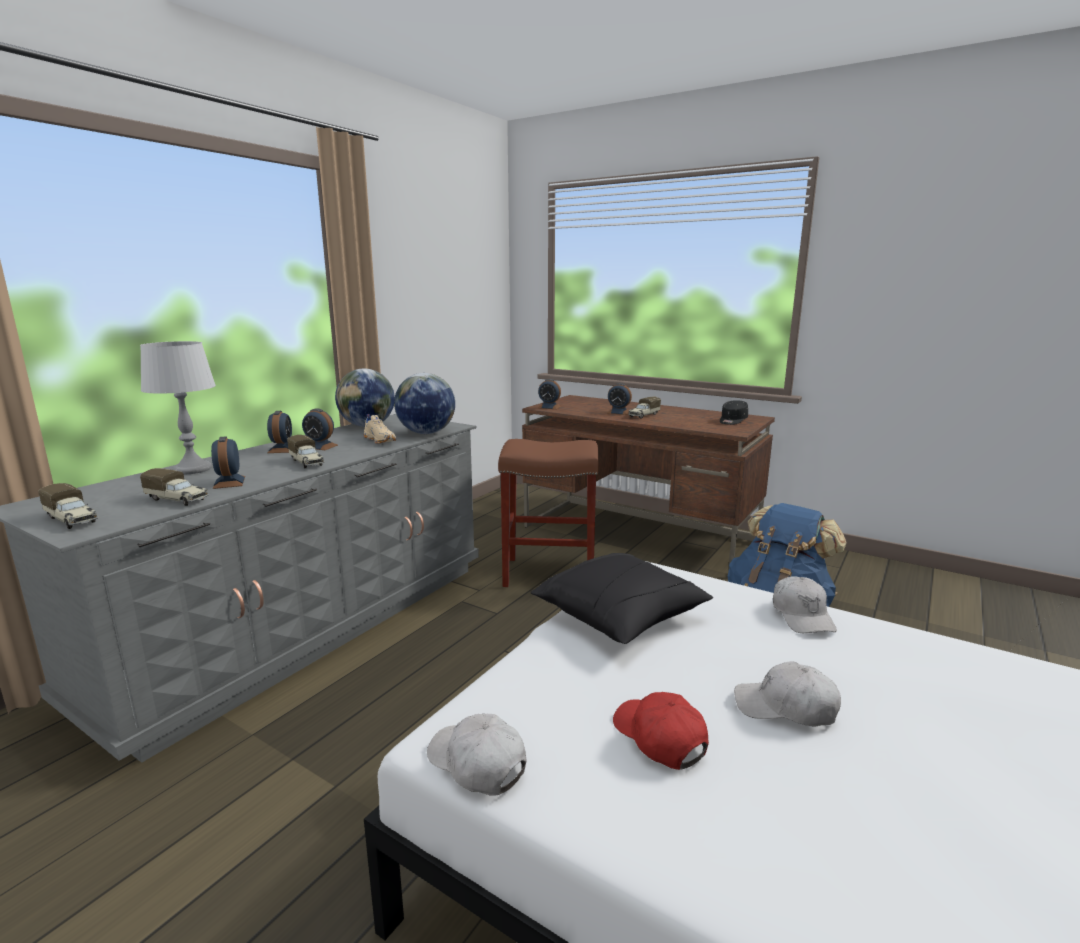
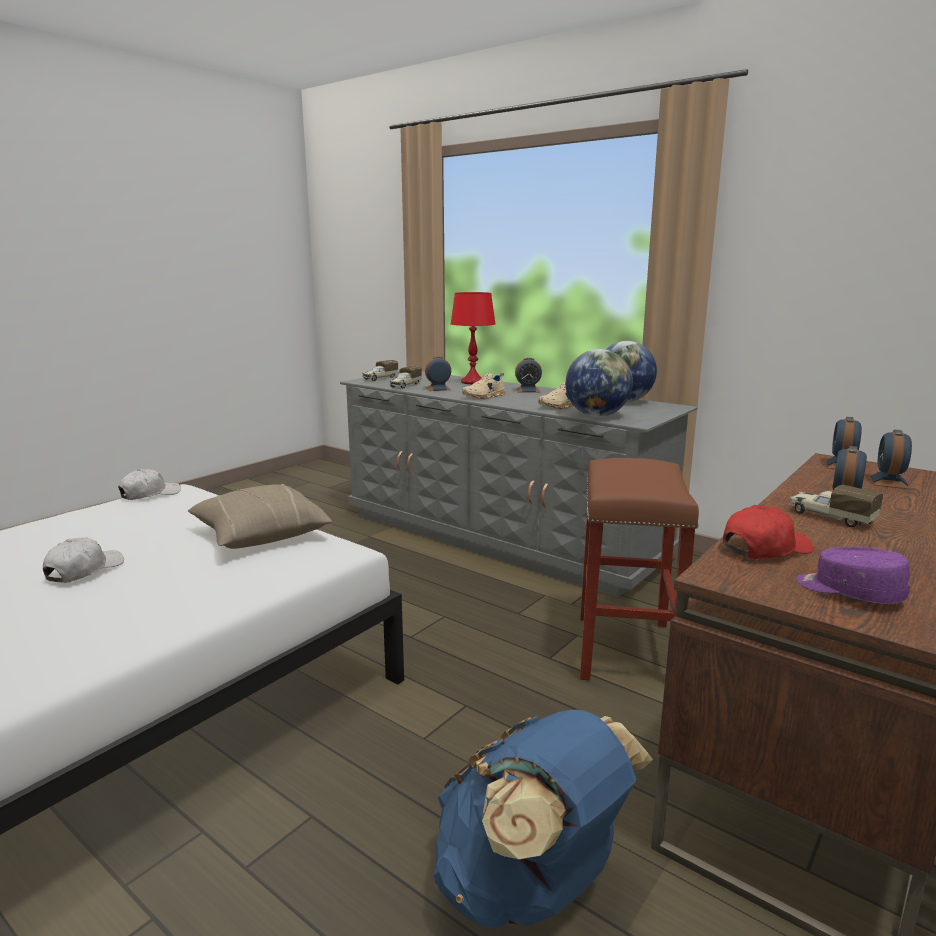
camera: 95 degrees right, 0 degrees up
(192, 469) = (472, 382): grey table lamp -> red table lamp
(307, 463) = (484, 396): toy truck -> beige shoe
(320, 446) = (537, 396): alarm clock -> alarm clock (888, 481)
(620, 616) = (260, 535): black pillow -> beige pillow
(659, 738) = (113, 532): red cap -> red cap (765, 548)
(732, 421) = (849, 592): black cap -> purple cap
(802, 615) = (186, 611): white cap -> none

